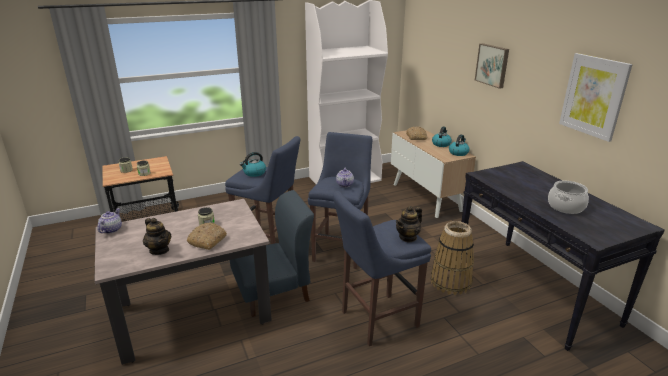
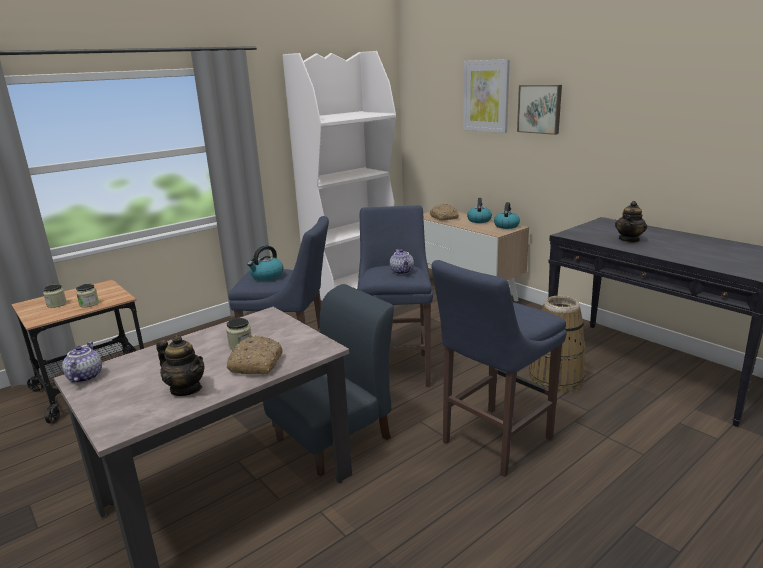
camera: 15 degrees left, 5 degrees down
(408, 237) = (531, 313): teapot -> teapot (629, 239)
(566, 207) = (693, 250): cooking pot -> none
(594, 96) = (690, 118): picture -> picture (486, 96)

